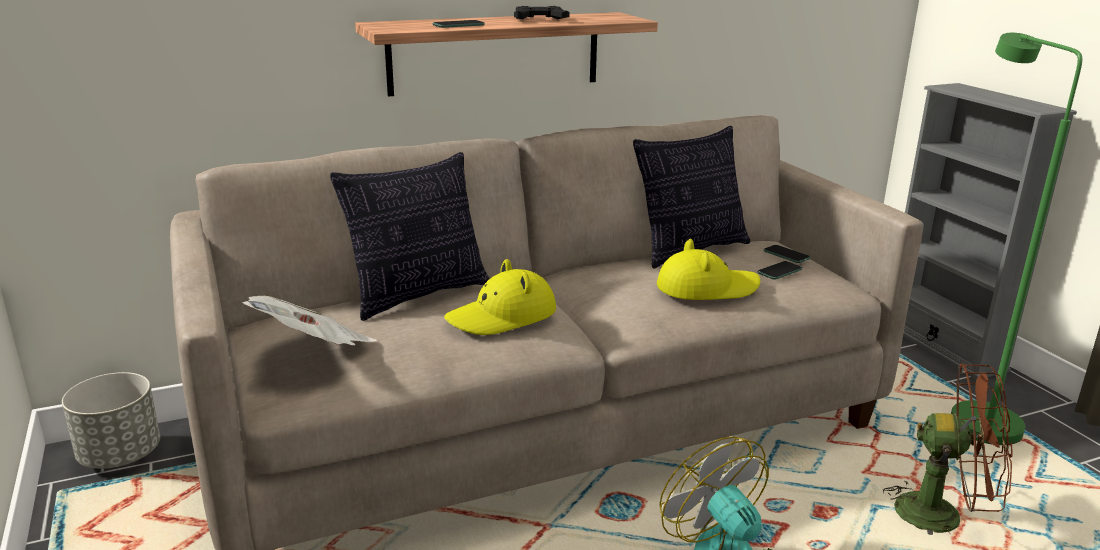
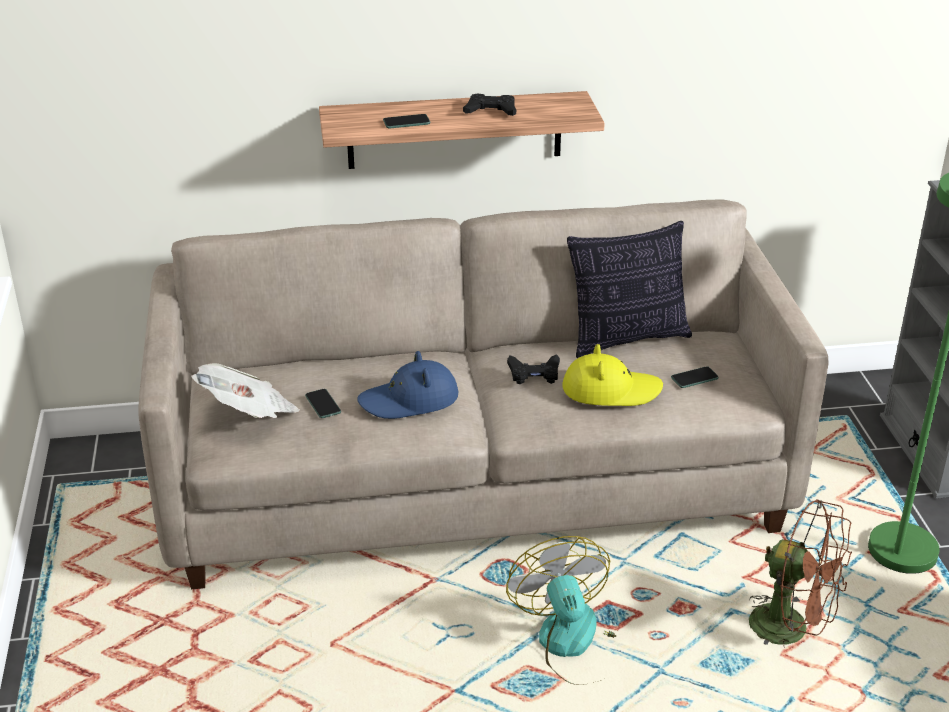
camera: 15 degrees right, 10 degrees up
(121, 455) = (108, 458): grey planter -> none
(418, 295) = (351, 364): pillow -> none
(502, 316) = (409, 400): yellow hat -> blue hat
(620, 283) = (534, 374): none -> black game controller
(786, 255) = (719, 356): phone -> phone (323, 404)

